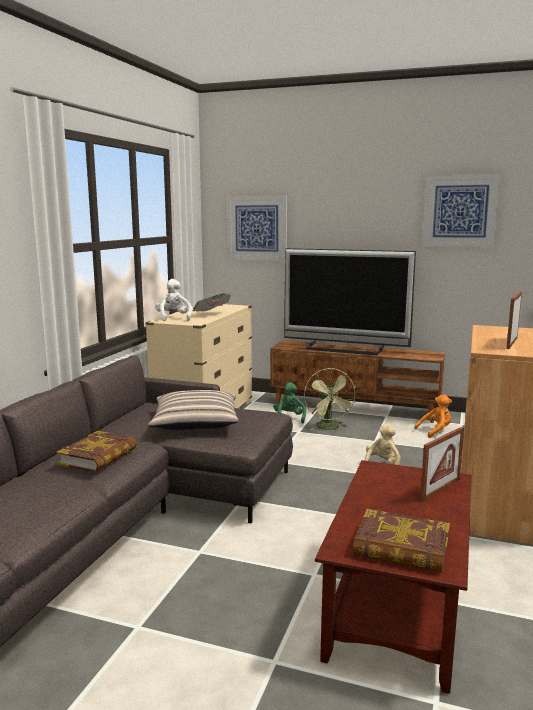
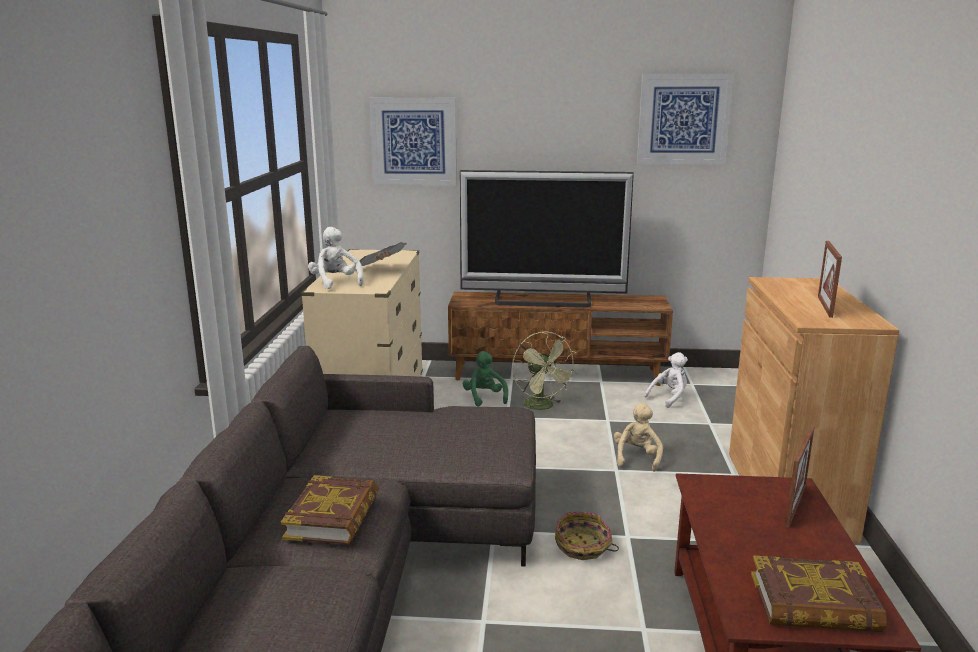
camera: 15 degrees left, 5 degrees up
(195, 422) = (423, 437): pillow -> none
(302, 517) = (583, 546): none -> basket
(435, 431) = (669, 398): orange plush toy -> white plush toy

